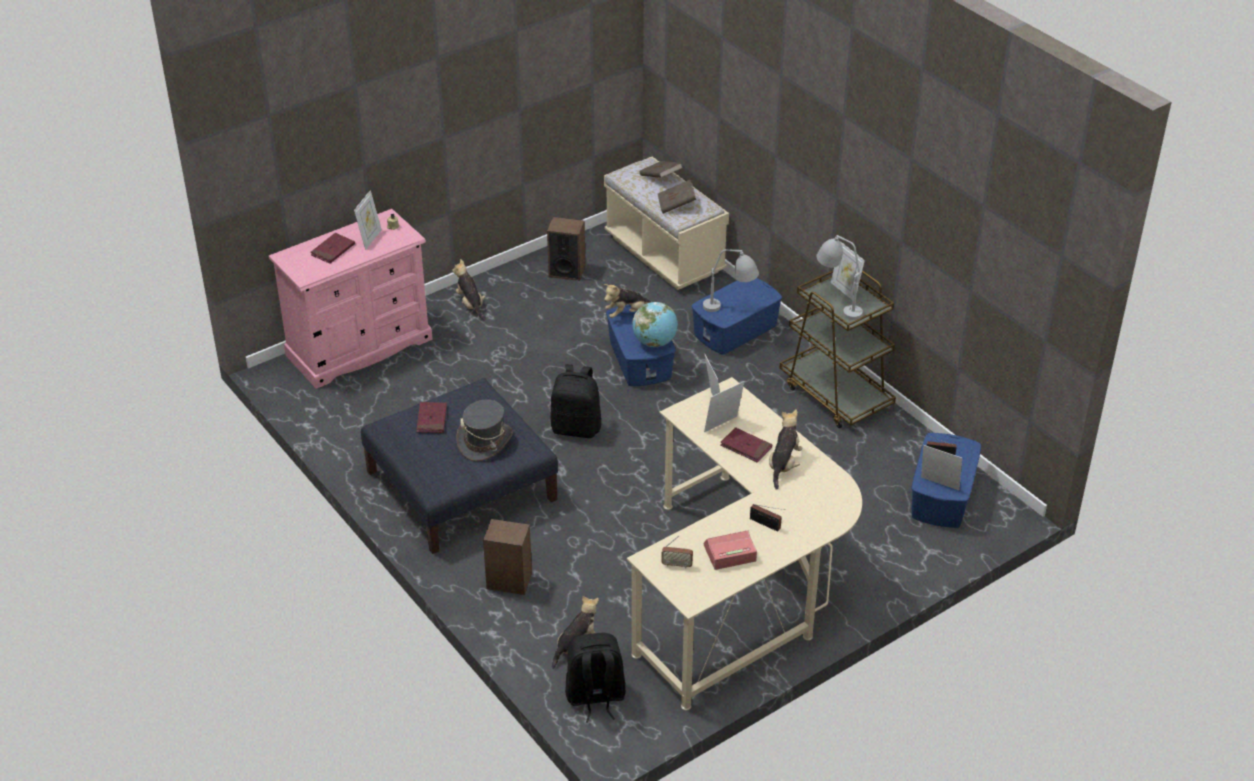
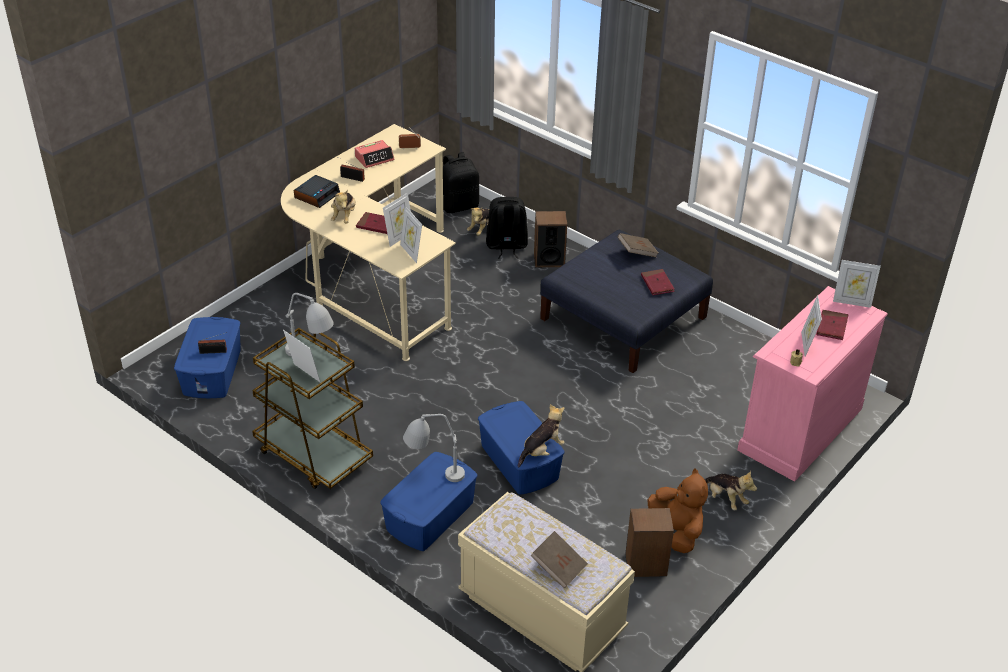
camera: 165 degrees right, 0 degrees up
(485, 441) = (603, 274): grey hat -> none
(527, 289) = (677, 531): none -> brown plush toy
(576, 428) = (551, 382): black backpack -> black backpack (506, 246)
(655, 342) = (500, 421): globe -> none
(676, 205) = (523, 524): brown book -> brown book (637, 252)
(814, 502) = (317, 195): none -> alarm clock
(938, 486) = (216, 325): picture frame -> picture frame (852, 302)

